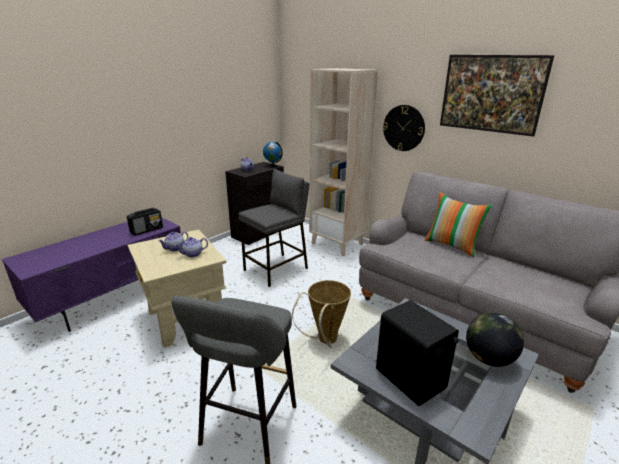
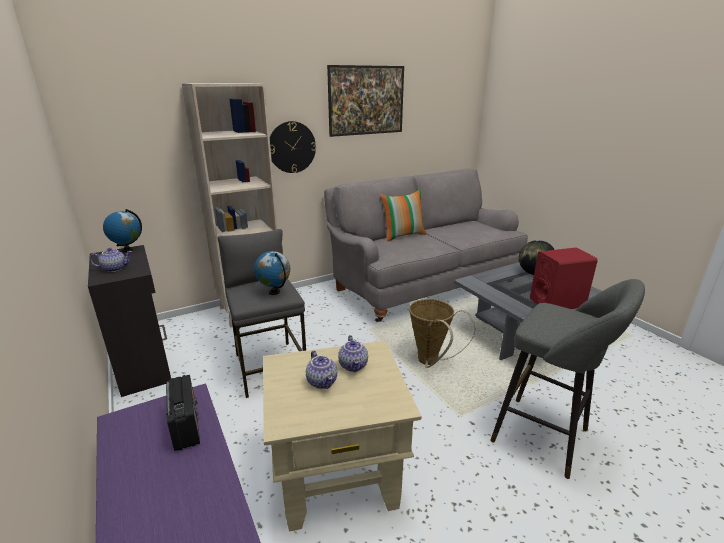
camera: 70 degrees left, 0 degrees up
(268, 214) = (274, 292): none -> globe
(410, 378) = (557, 303): black speaker -> red speaker

